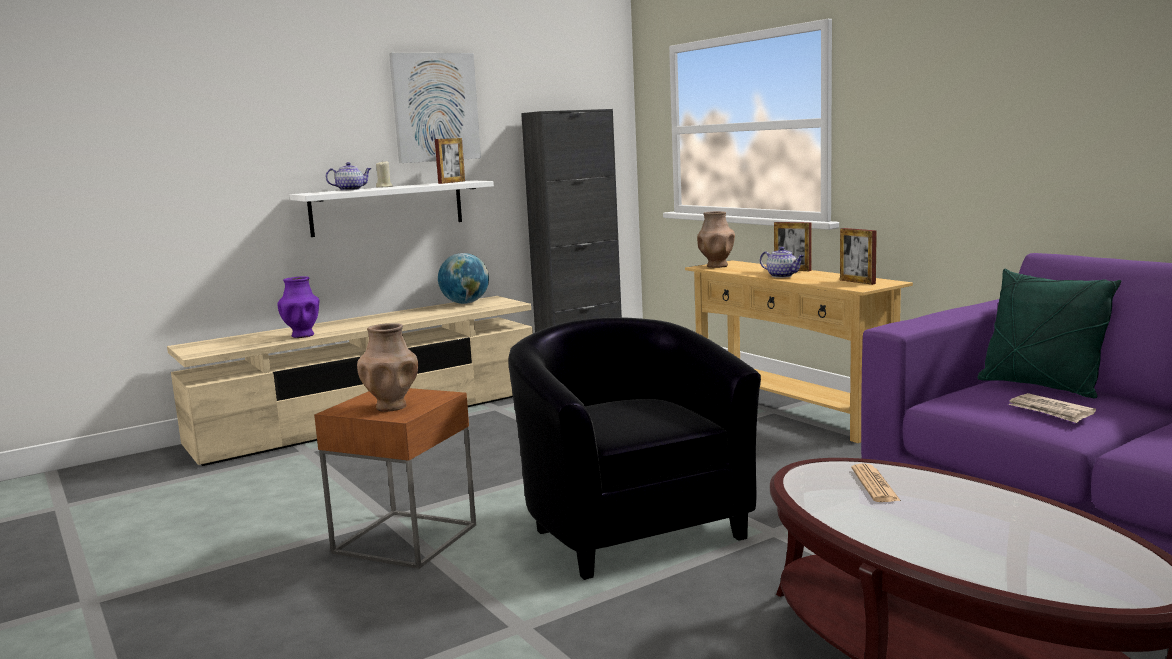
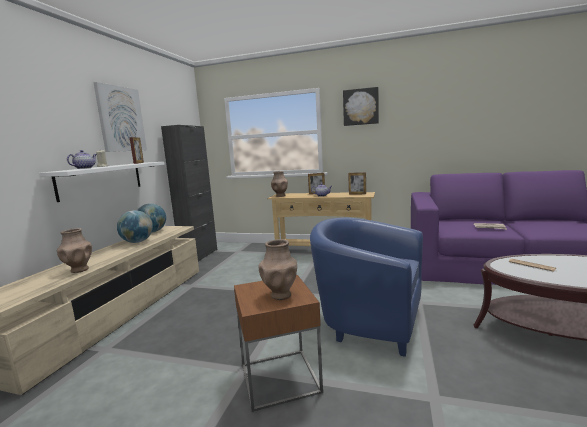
camera: 40 degrees left, 0 degrees up
(302, 335) = (79, 270): purple vase -> brown vase
(419, 314) = (137, 242): none -> globe
(629, 526) = (368, 321): black armchair -> blue armchair
(910, 64) = (360, 107): none -> picture
(1041, 386) = (461, 221): green pillow -> none

